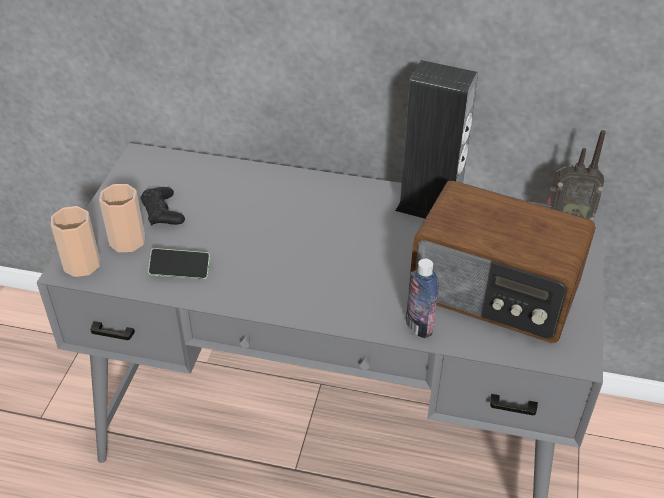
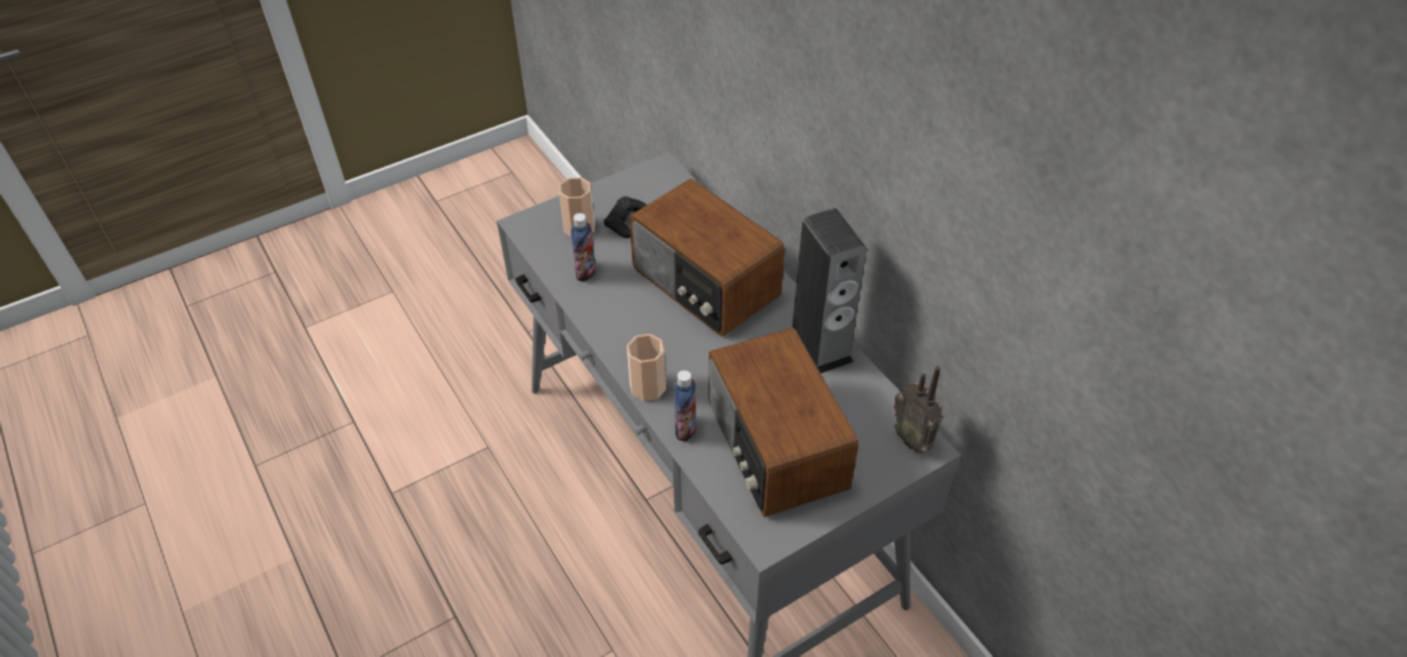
camera: 45 degrees right, 5 degrees up
(82, 264) = (534, 226): cup -> cup (648, 387)
(180, 270) = (586, 272): phone -> bottle
(291, 218) = (704, 284): none -> radio

